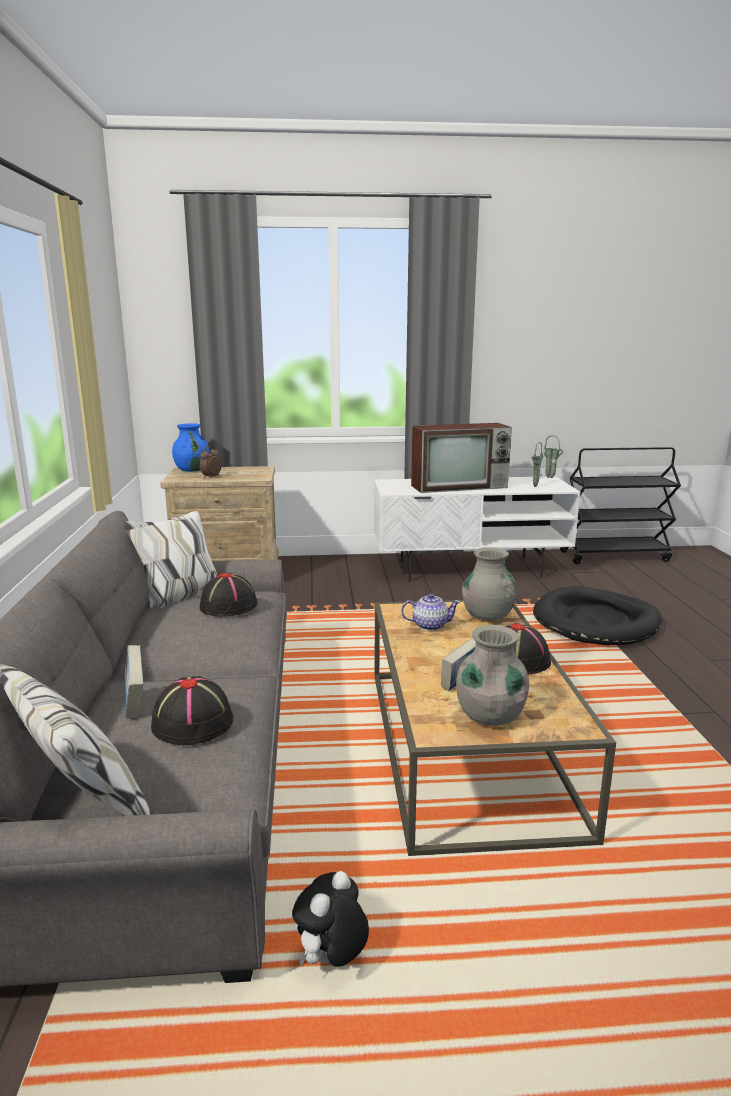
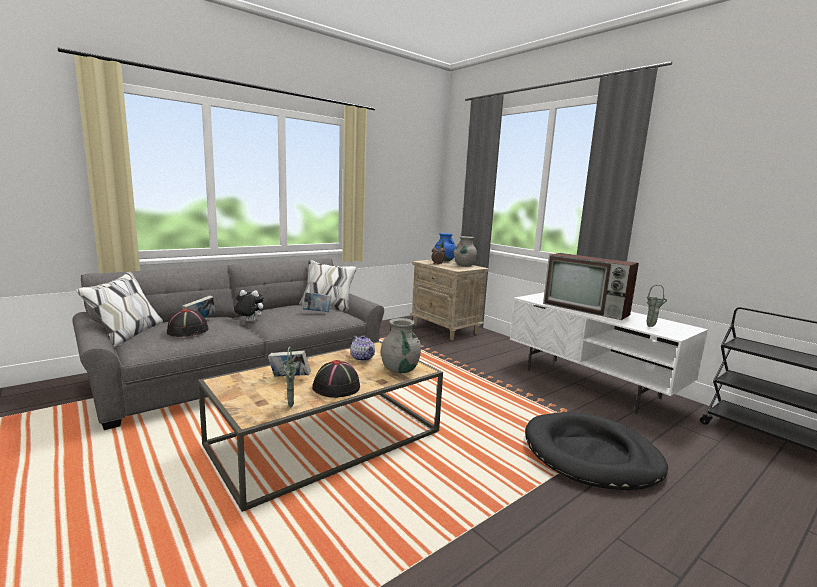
camera: 55 degrees right, 5 degrees down
(229, 606) = (316, 312): black hat -> book
(331, 960) = (119, 445): plush toy -> plush toy (248, 322)
(489, 716) = (250, 391): grey vase -> grey vase (464, 265)
(551, 478) = (696, 328): green vase -> green vase (290, 407)

